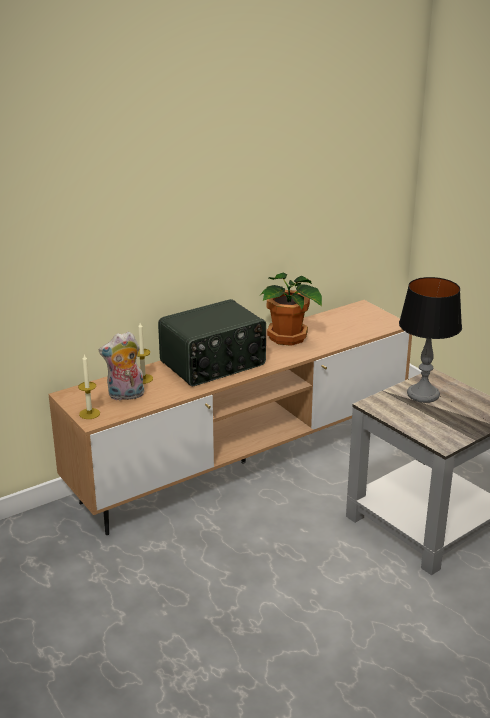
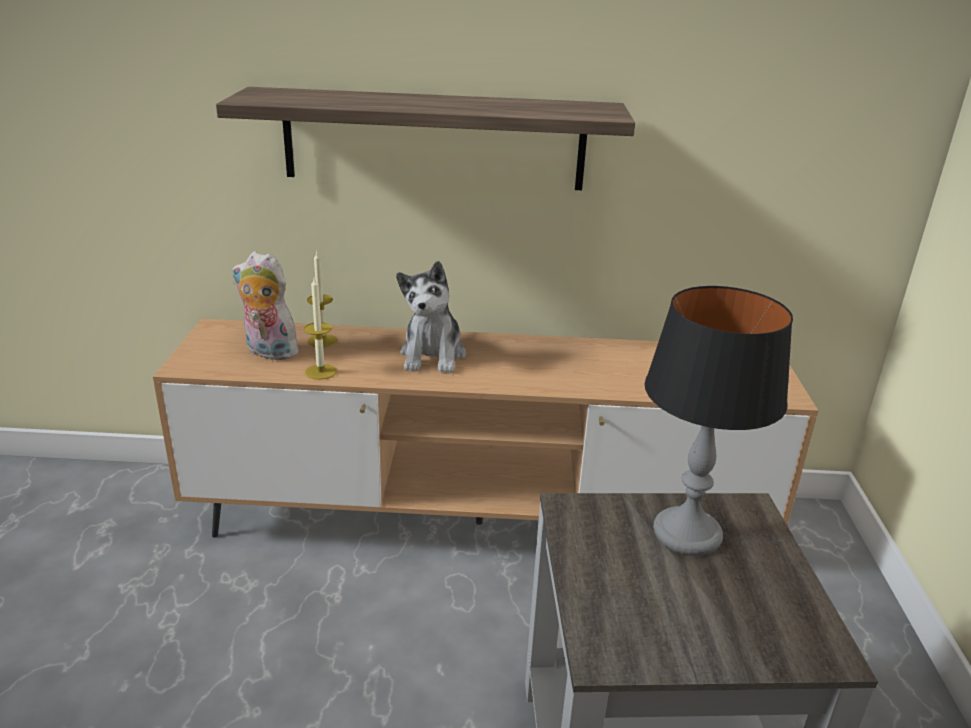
camera: 35 degrees right, 0 degrees up
(89, 413) = (196, 357): candle -> candle (320, 372)
(183, 234) = (434, 139): none -> shelf
(213, 364) = (433, 355): radio -> plush toy
(288, 338) = (584, 358): potted plant -> none

